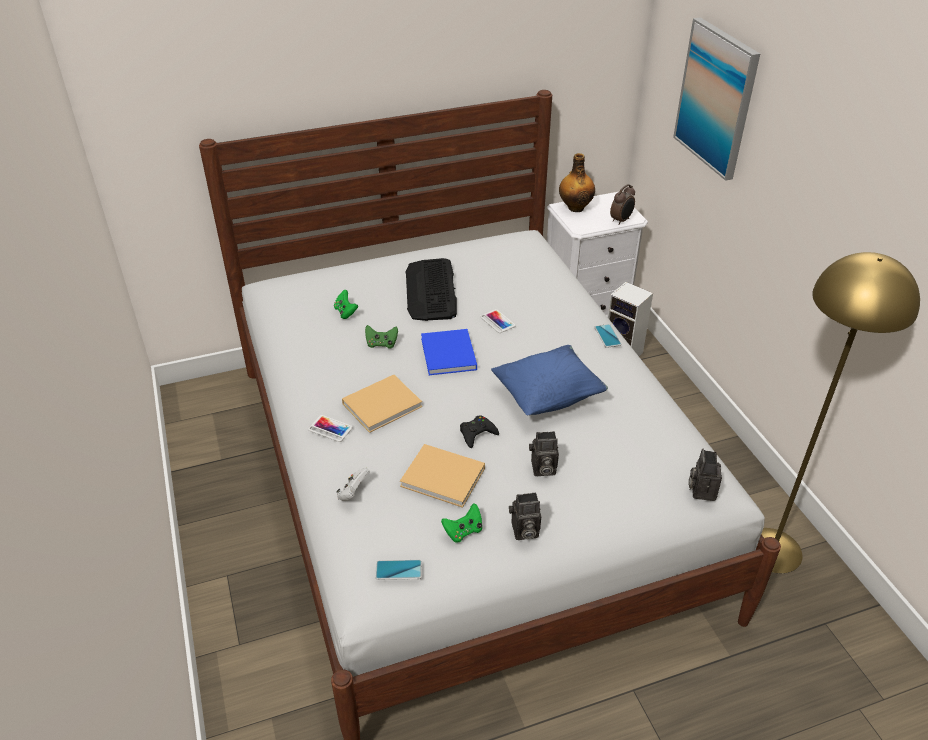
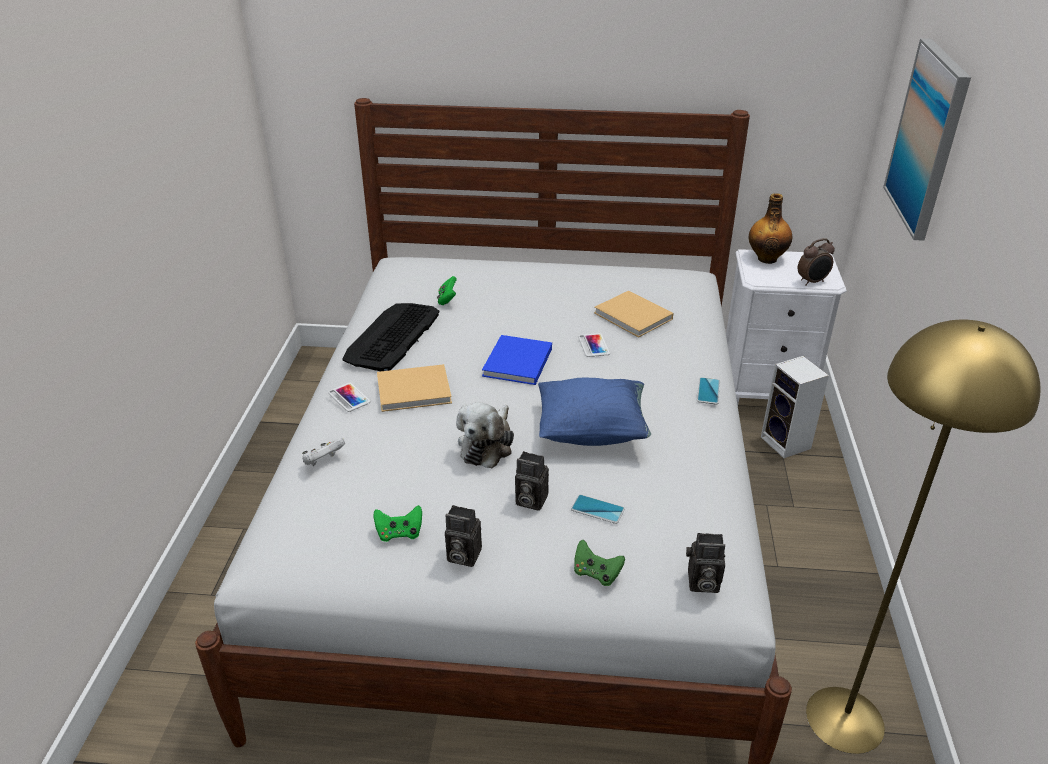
camera: 25 degrees right, 5 degrees down
(381, 344) = (458, 336): green game controller -> green game controller (596, 574)
(398, 570) = (308, 548): phone -> phone (597, 510)
(431, 290) = (547, 300): keyboard -> keyboard (392, 337)
(445, 478) = (421, 476): beige book -> beige book (634, 317)
(477, 434) = (487, 445): black game controller -> plush toy
(701, 490) = (701, 583): camera -> camera turned 120 degrees counterclockwise

